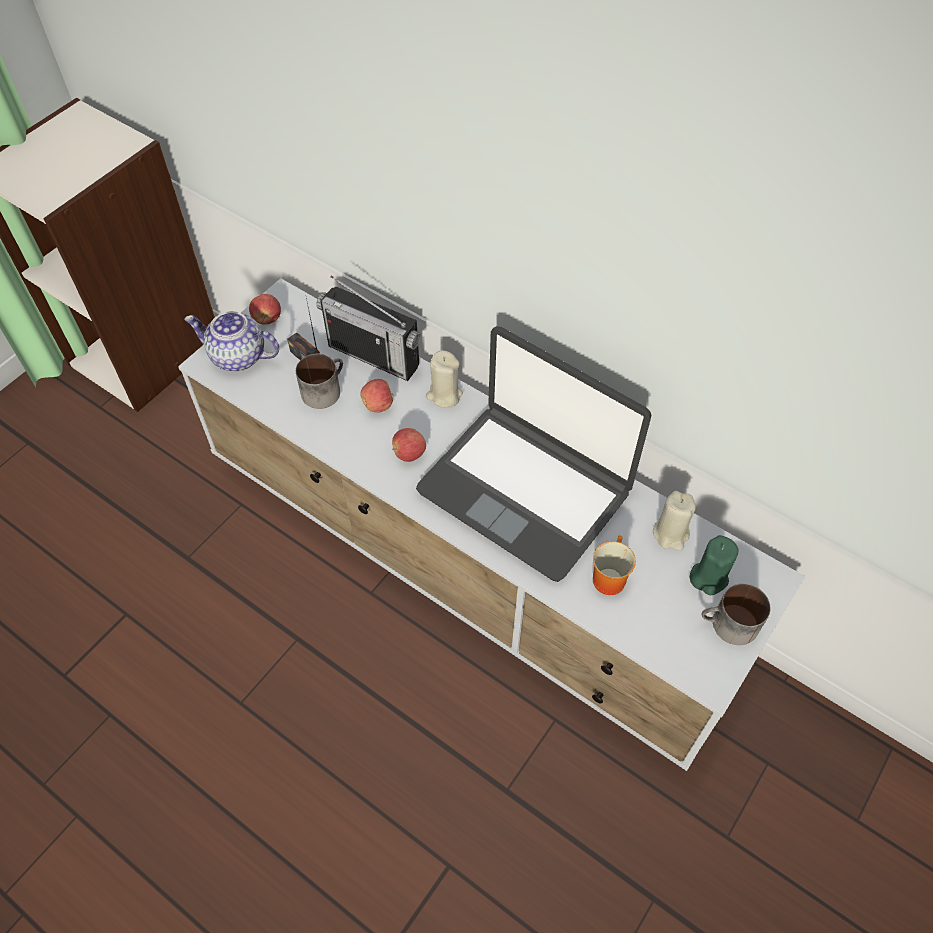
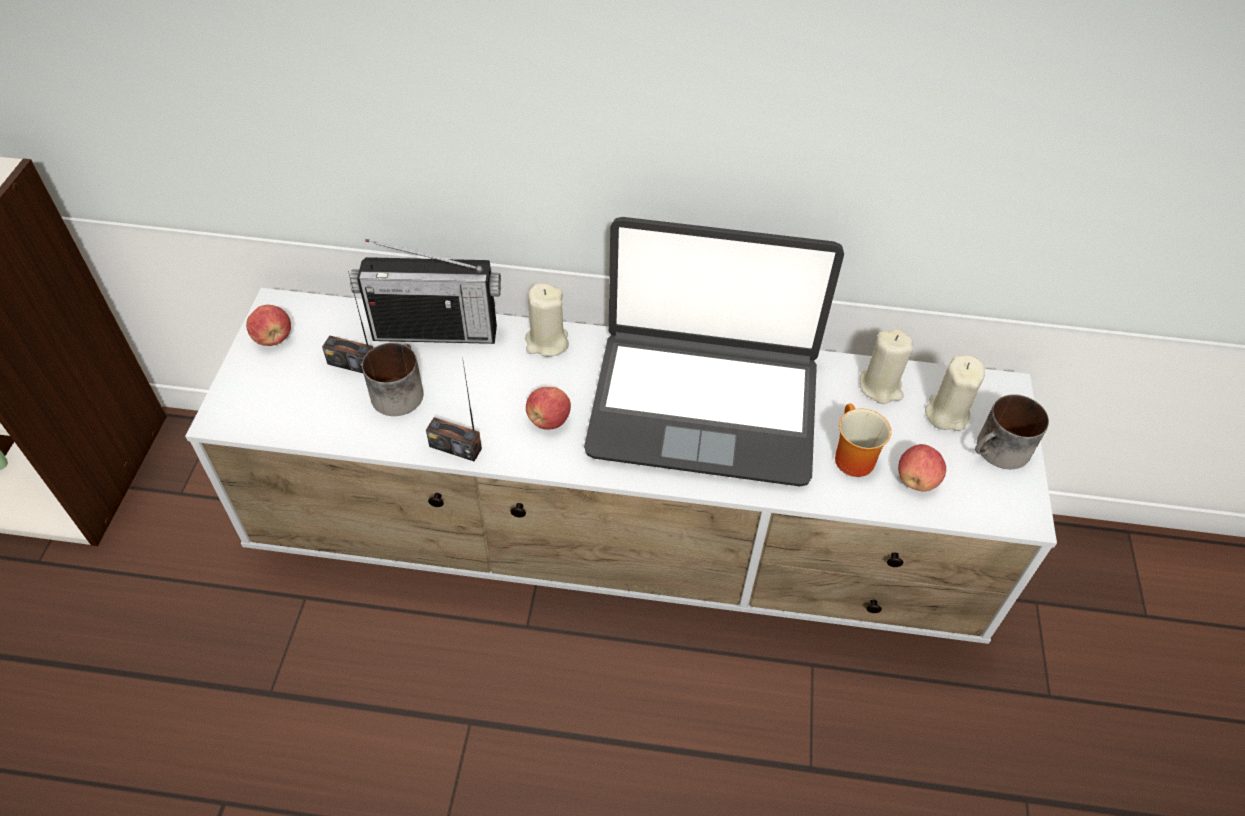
camera: 30 degrees left, 5 degrees down
(237, 357) = (261, 395): teapot -> none
(336, 446) = (455, 447): none -> radio
(378, 405) = (477, 382): apple -> apple (916, 480)
(708, 577) = (946, 413): green candle -> beige candle

